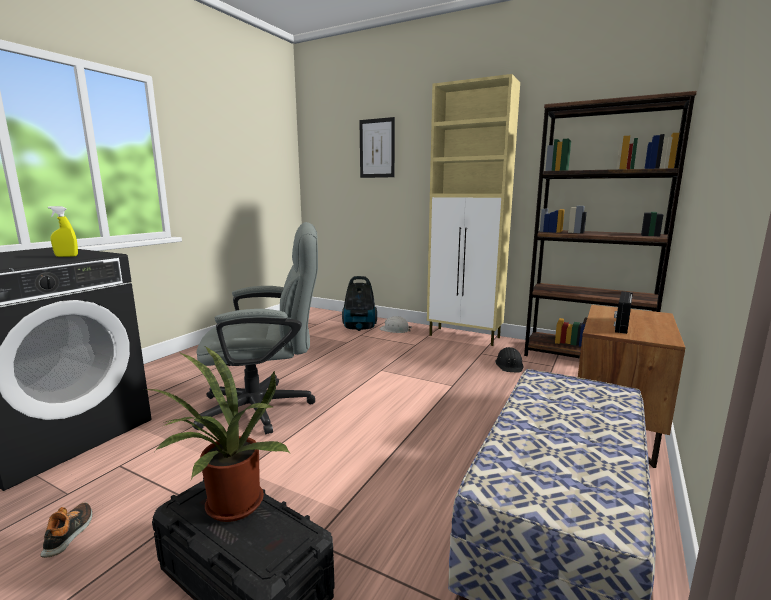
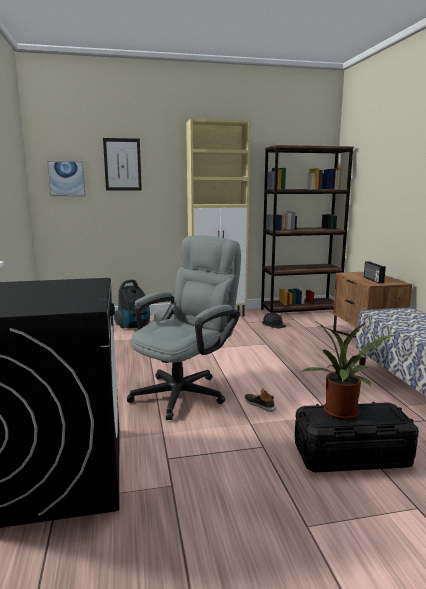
camera: 40 degrees left, 0 degrees up
(66, 256) = (74, 286): yellow spray bottle -> none
(70, 533) = (227, 494): shoe -> shoe (260, 405)
(328, 166) = (66, 178): none -> picture

